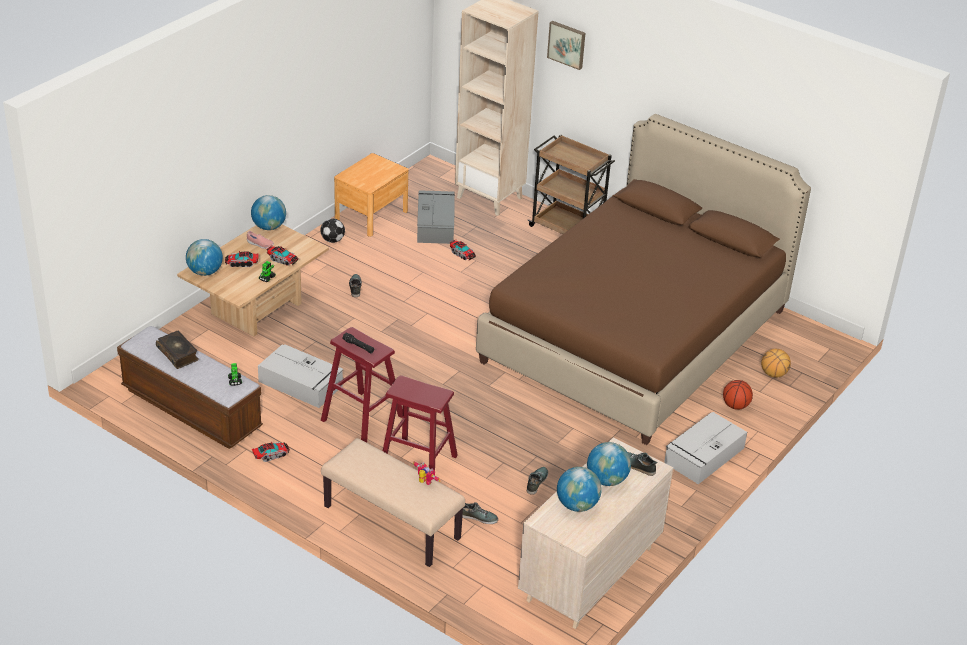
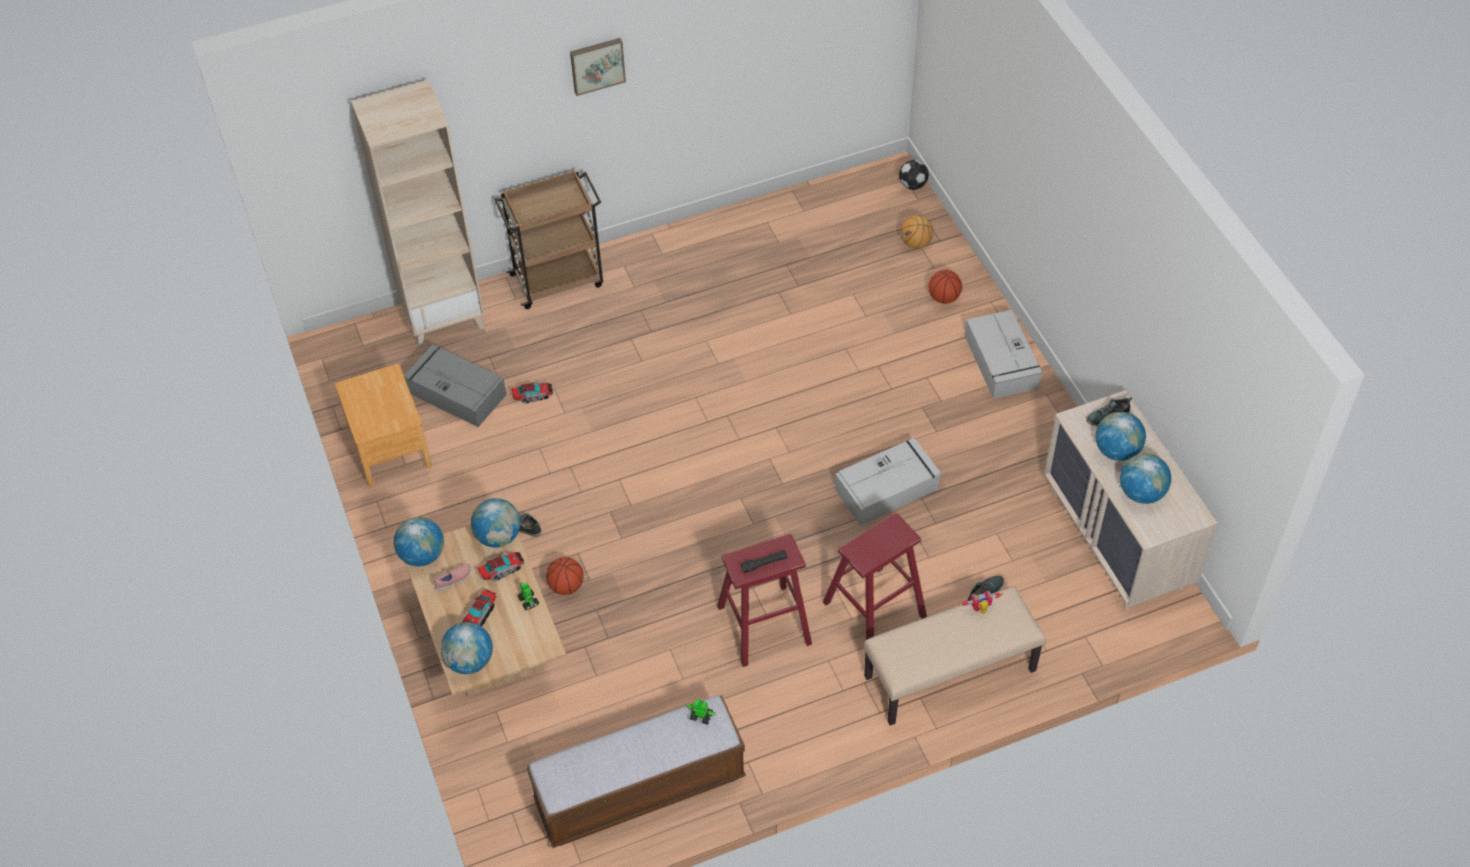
camera: 55 degrees left, 15 degrees up
(178, 354) = (611, 755): book -> none
(271, 455) = (773, 741): toy truck -> none
(301, 384) = (666, 658): grey storage box -> grey storage box (888, 488)
(306, 249) = (498, 536): none -> globe
(324, 322) = (566, 586): none -> basketball
(333, 240) = (411, 507): football -> football (913, 185)
(536, 482) = (960, 517): shoe -> none
(567, 44) = (478, 91): picture -> picture (597, 65)
(635, 336) = (784, 318): brown bed -> none

